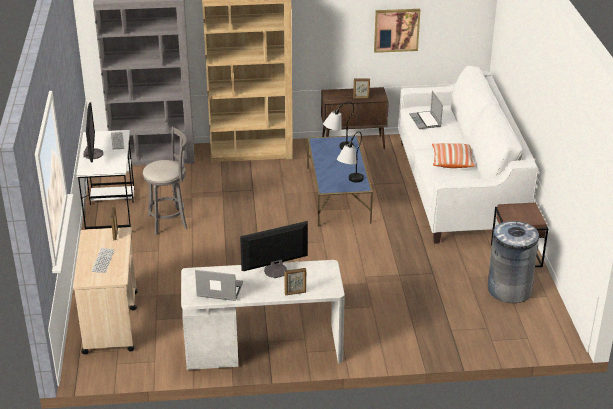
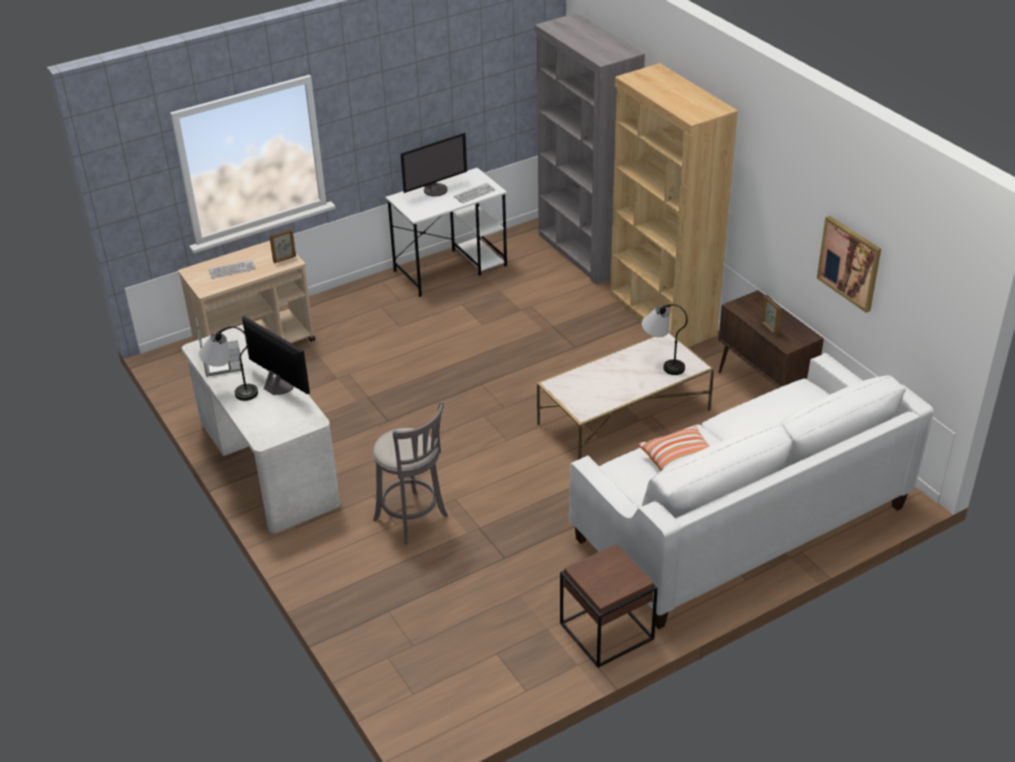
camera: 65 degrees right, 5 degrees up
(170, 221) = (461, 313): grey stool -> grey stool (413, 519)
(295, 293) = (243, 414): picture frame -> none
(338, 194) = (624, 417): blue coffee table -> white coffee table
(349, 182) = (585, 399): table lamp -> table lamp (231, 391)
(426, 121) = (776, 407): laptop -> none
(509, 290) = (515, 645): grey trash can -> none

